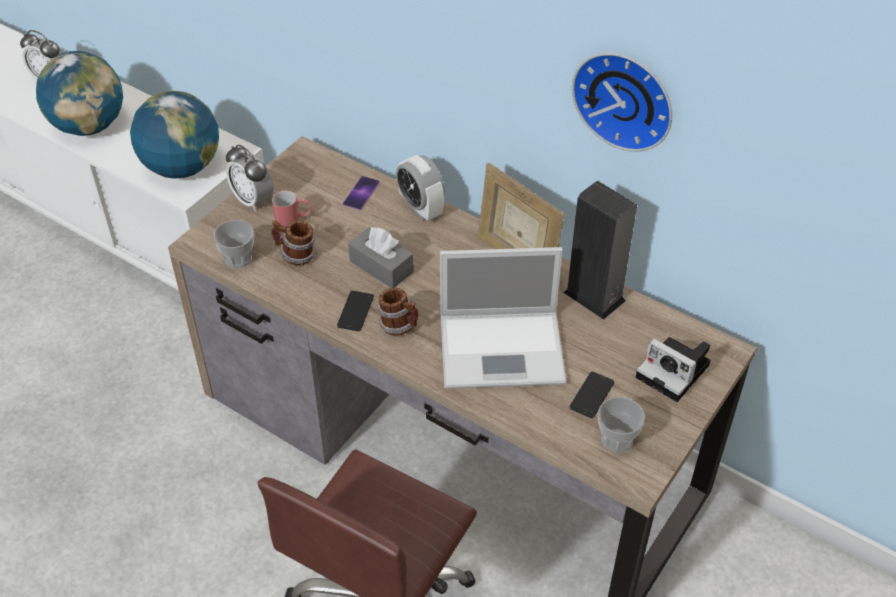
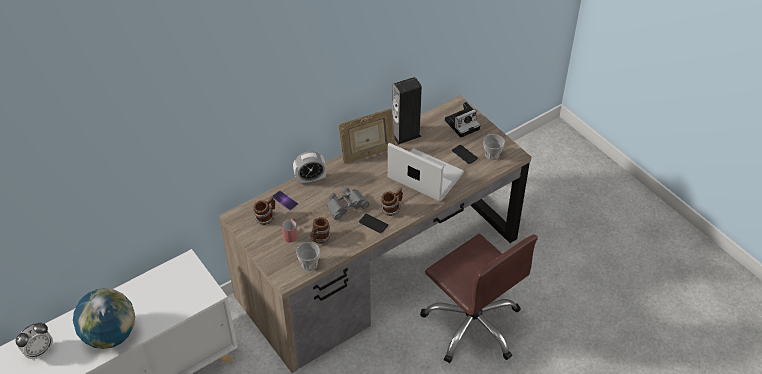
camera: 70 degrees left, 0 degrees up
(182, 167) = (185, 291): globe -> none
(253, 200) = (263, 248): alarm clock -> none
(316, 184) = (266, 218): none -> mug
(381, 266) = (346, 206): grey tissue box -> grey binoculars
(504, 349) = (424, 175): laptop -> laptop turned 75 degrees counterclockwise
(625, 98) = (388, 41): wall clock -> none

